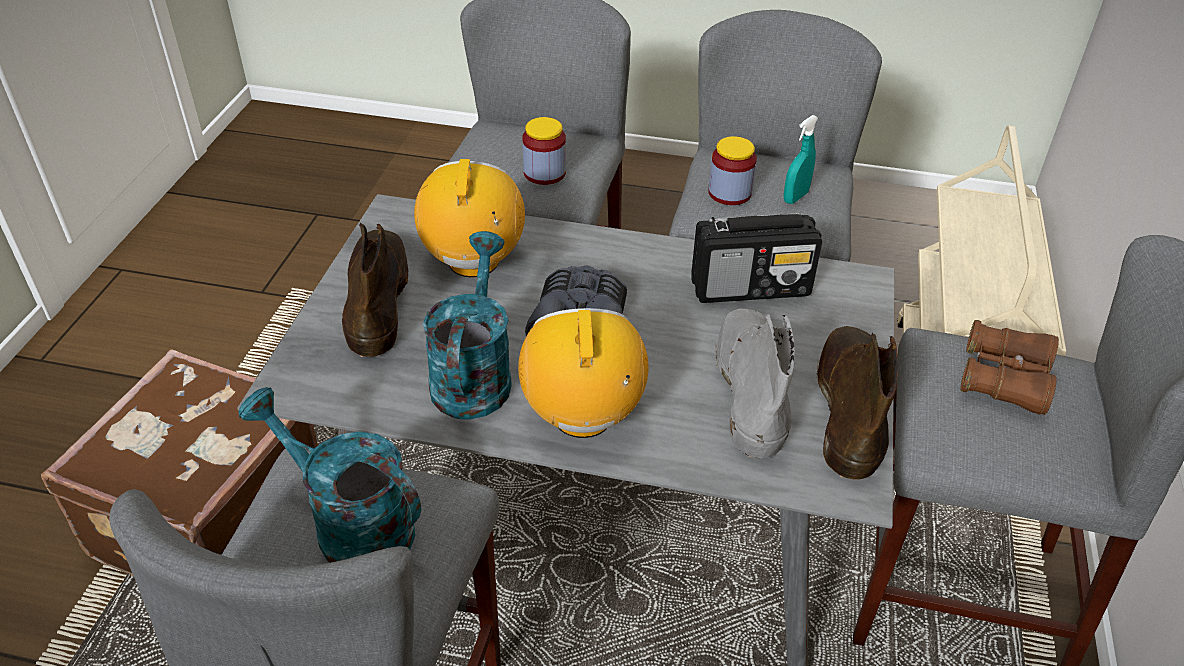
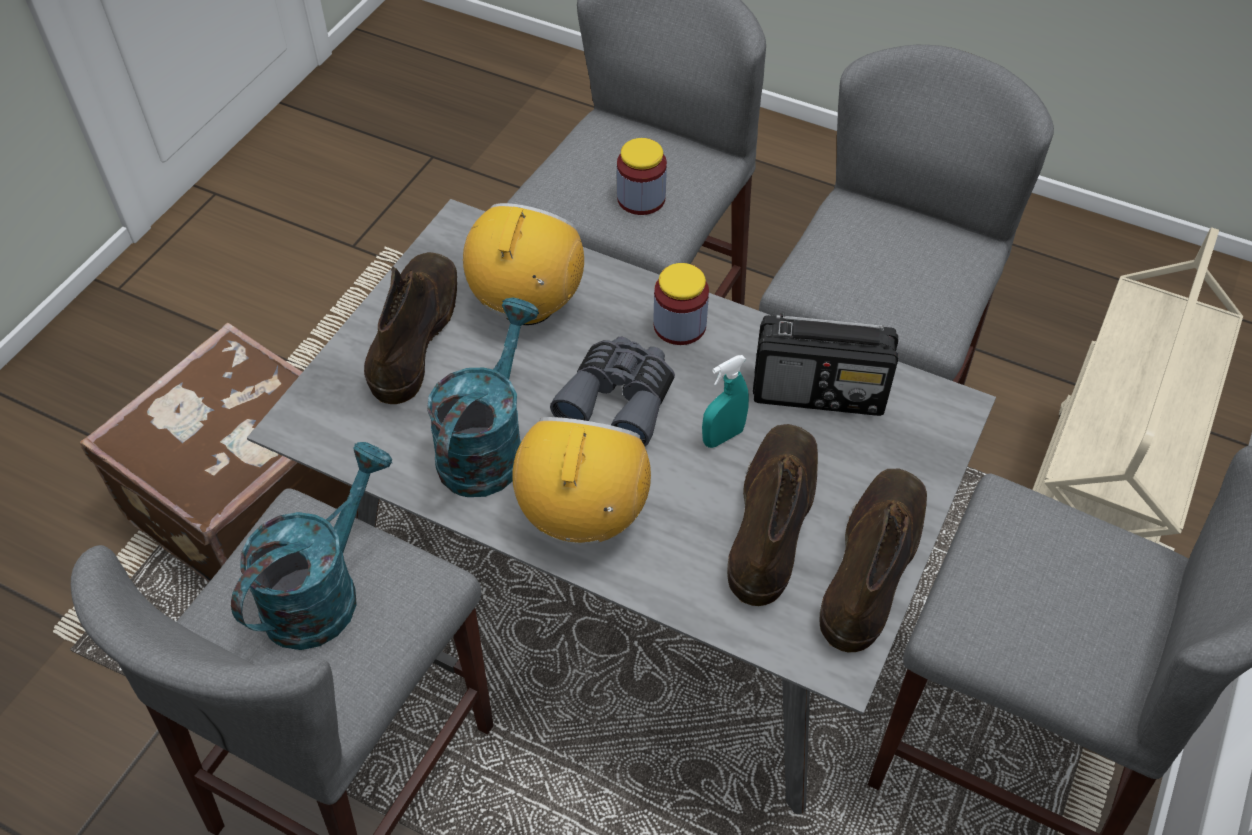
camera: 15 degrees right, 10 degrees up
(350, 525) = (322, 590): turquoise watering can -> turquoise watering can turned 75 degrees clockwise
(729, 193) = (843, 260): jar -> jar (679, 325)
(750, 387) = (772, 518): grey boot -> brown boot
(795, 197) = (918, 279): turquoise spray bottle -> turquoise spray bottle (723, 436)
(1004, 379) = (1066, 564): brown binoculars -> none

